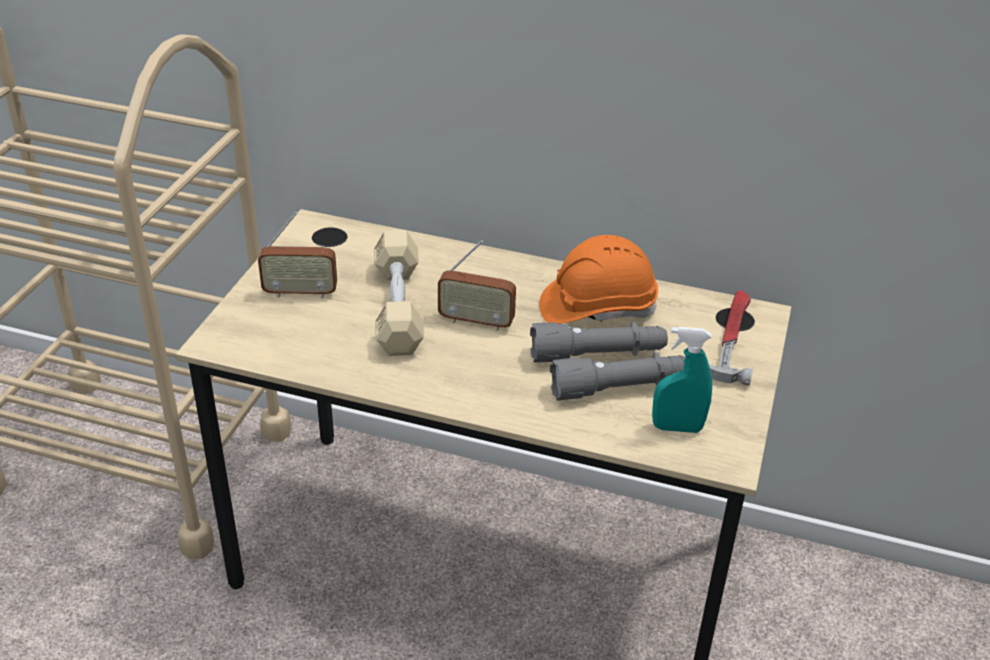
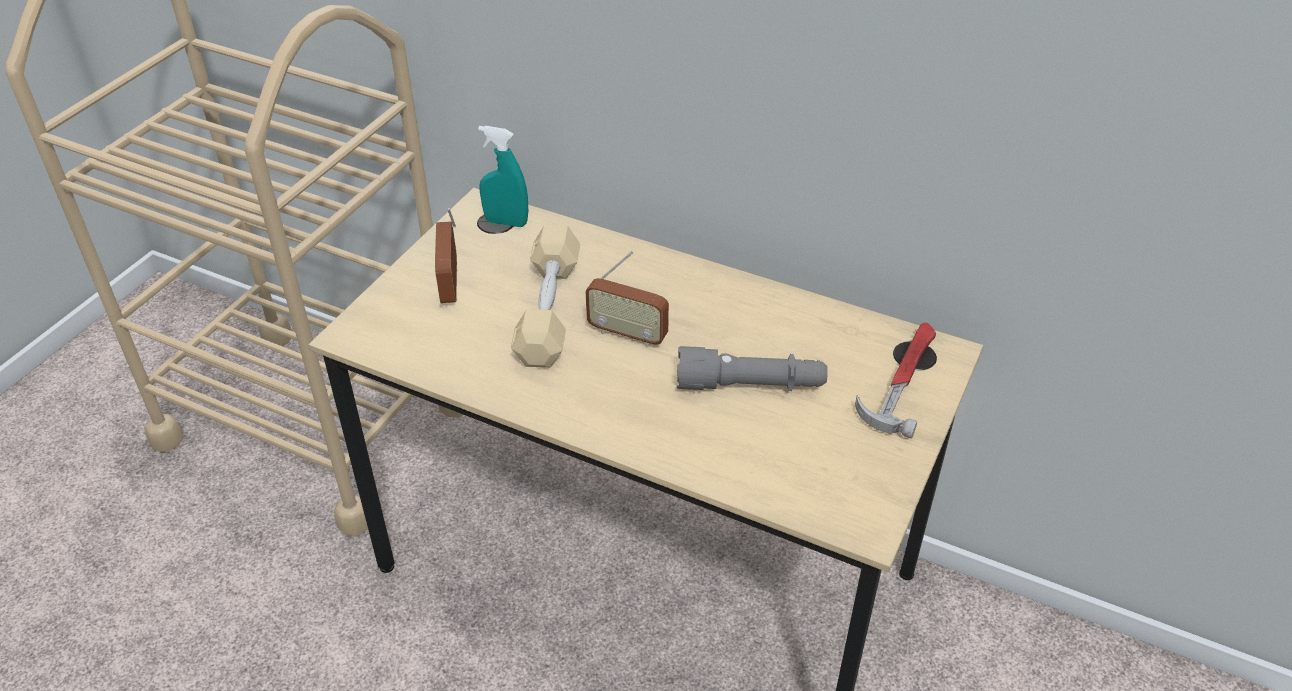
camera: 10 degrees right, 5 degrees up
(300, 293) = (450, 285): radio -> radio turned 75 degrees clockwise
(597, 308) = (763, 329): orange hard hat -> none
(620, 388) = (766, 428): grey flashlight -> none
(677, 428) = (818, 481): turquoise spray bottle -> turquoise spray bottle (506, 222)

